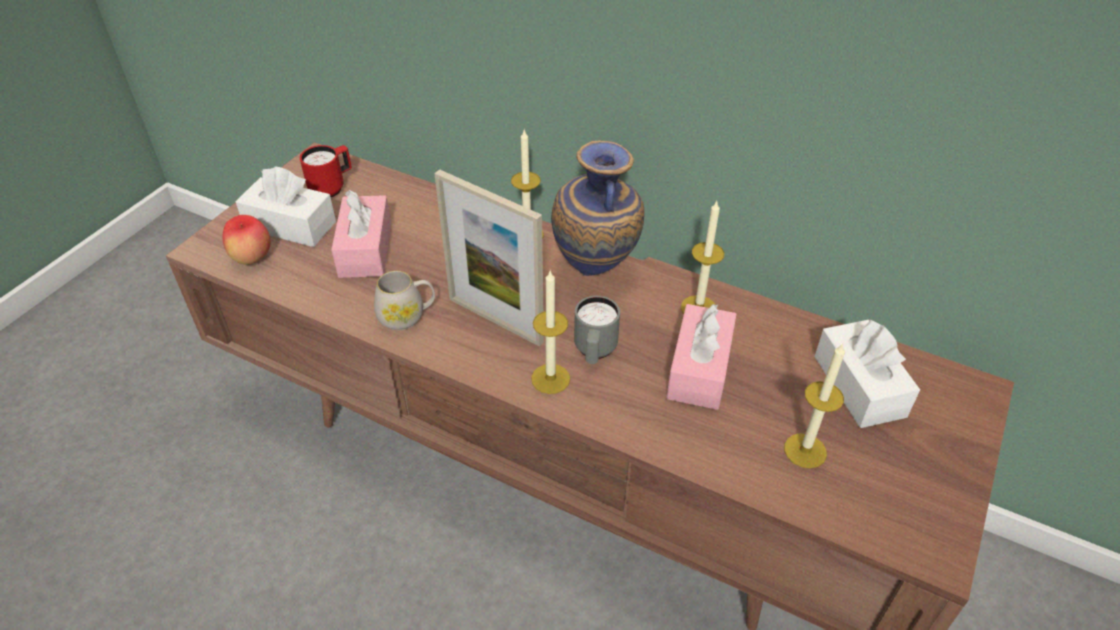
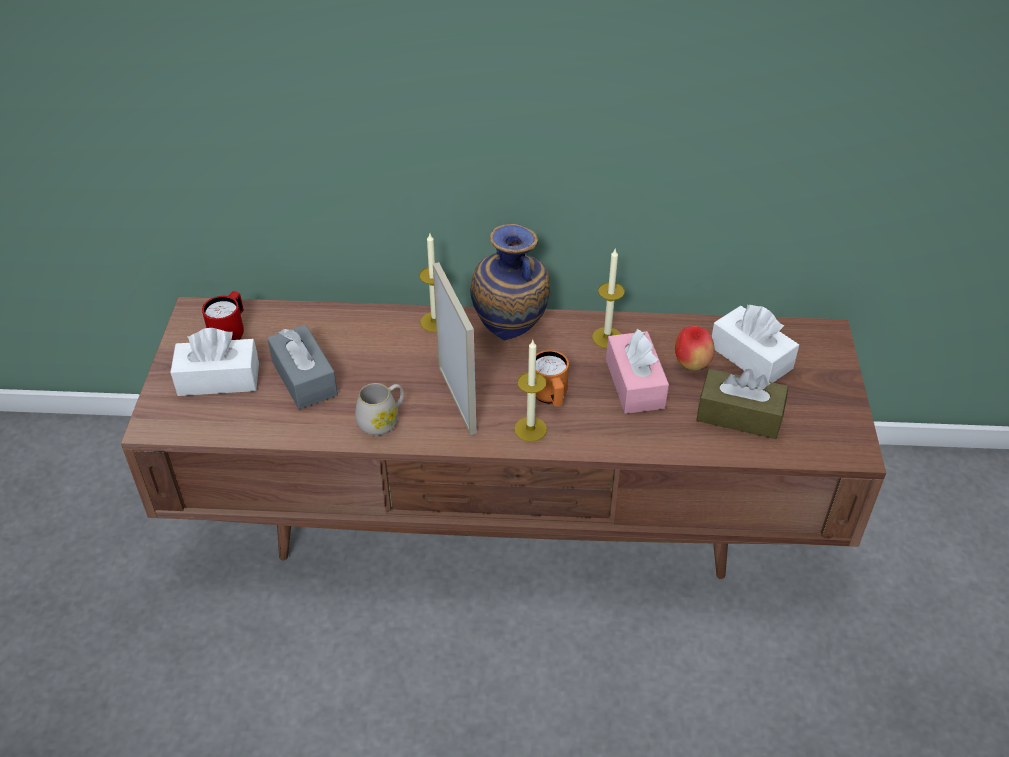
camera: 25 degrees left, 0 degrees up
(252, 258) = (207, 419): apple -> apple (692, 364)
(365, 249) = (304, 378): pink tissue box -> grey tissue box
(495, 320) = (457, 399): picture frame -> picture frame turned 120 degrees counterclockwise
(594, 352) = (550, 398): grey mug -> orange mug
(805, 450) = (739, 415): candle -> brown tissue box

